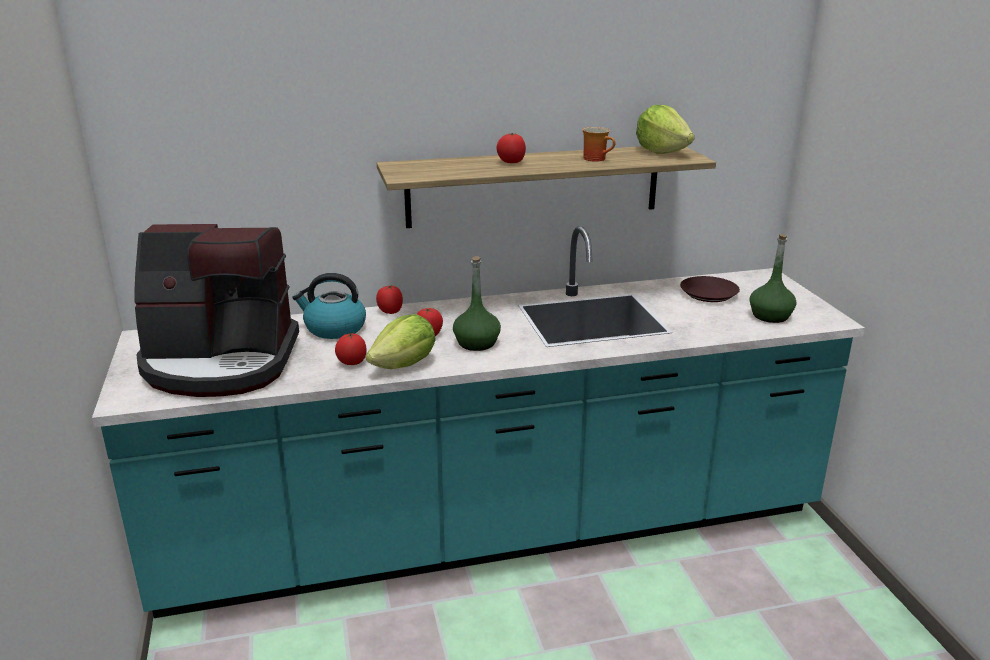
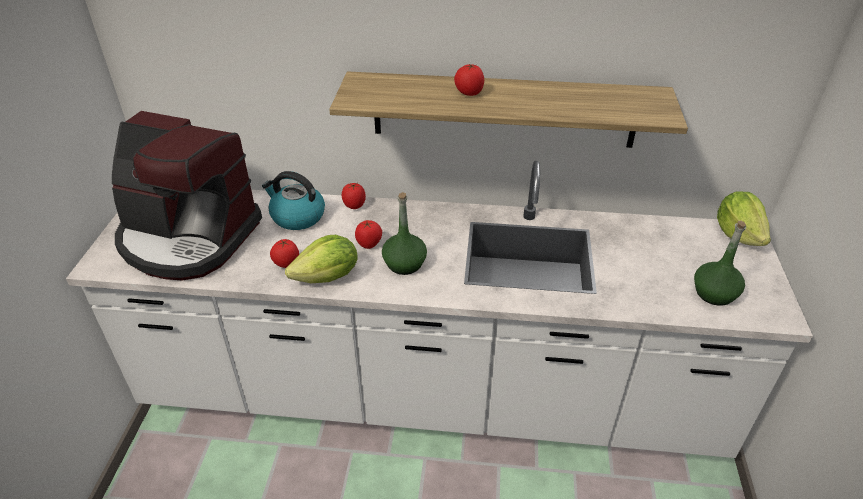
camera: 20 degrees right, 15 degrees up
(495, 532) = (431, 396): turquoise counter -> white counter
(597, 159) = (560, 101): mug -> none
(662, 151) = (640, 99): lettuce -> lettuce (738, 234)
(708, 294) = (665, 246): brown plate -> none

